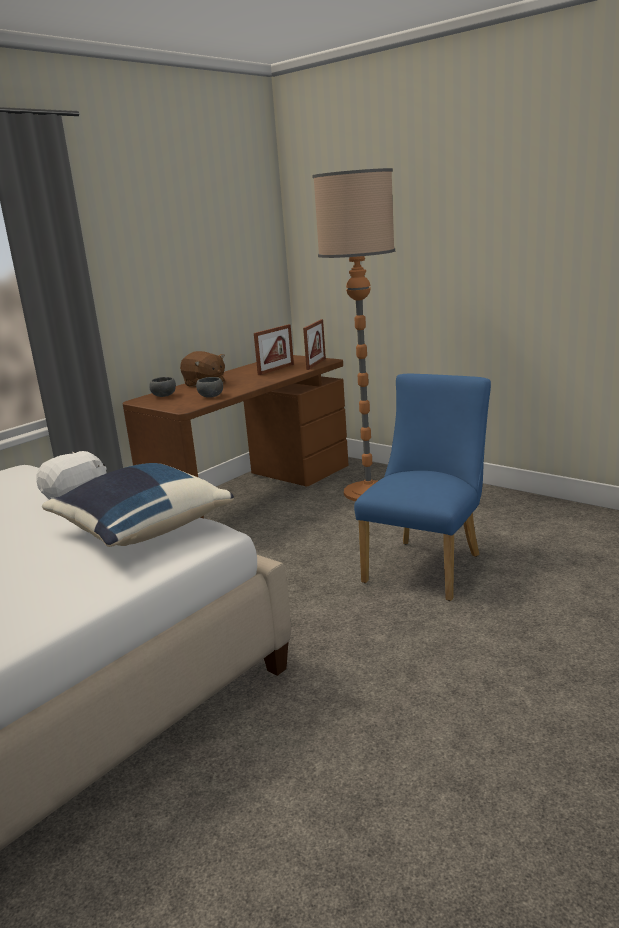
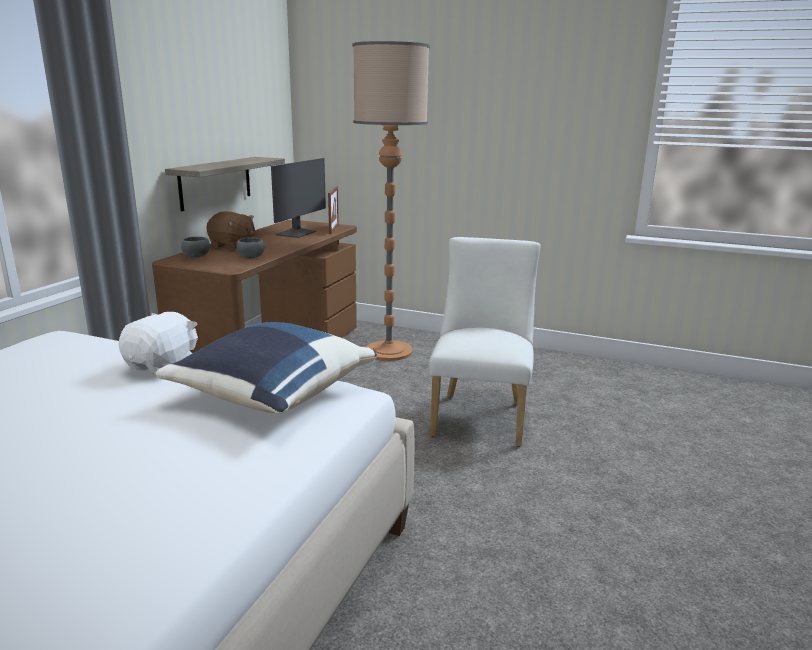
camera: 20 degrees left, 0 degrees up
(194, 323) = (215, 182): none -> shelf
(276, 369) = (297, 233): picture frame -> monitor
(427, 565) = (480, 415): blue chair -> white chair

